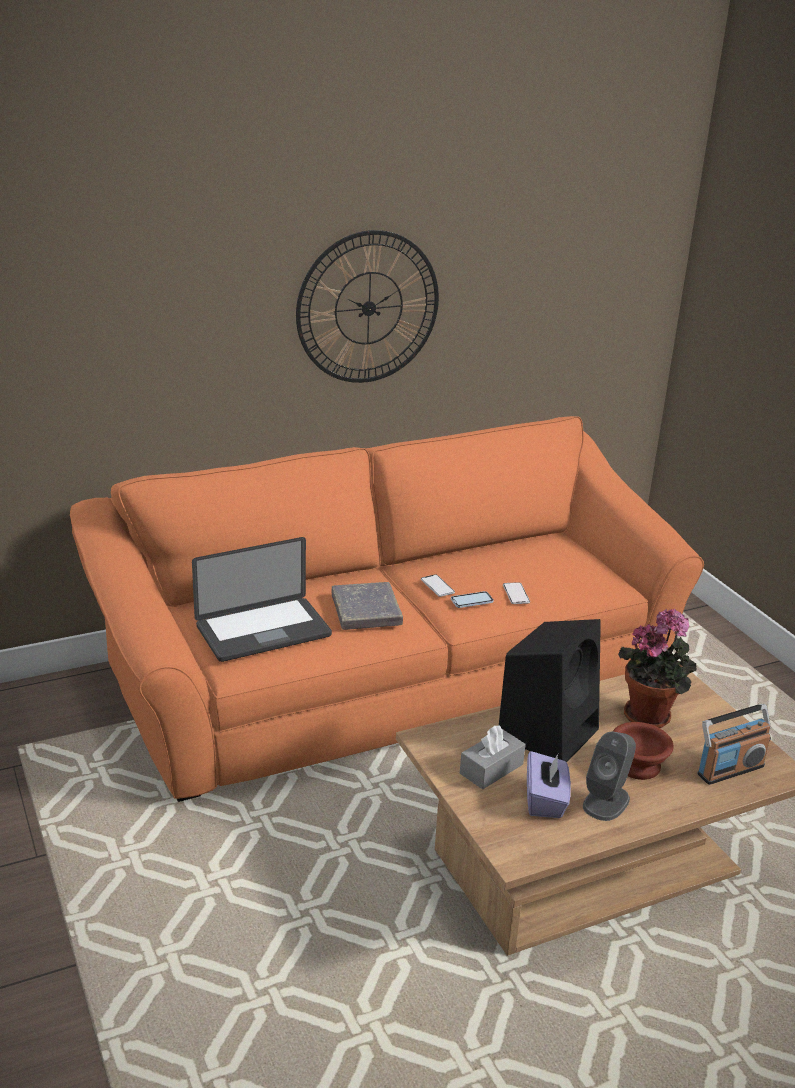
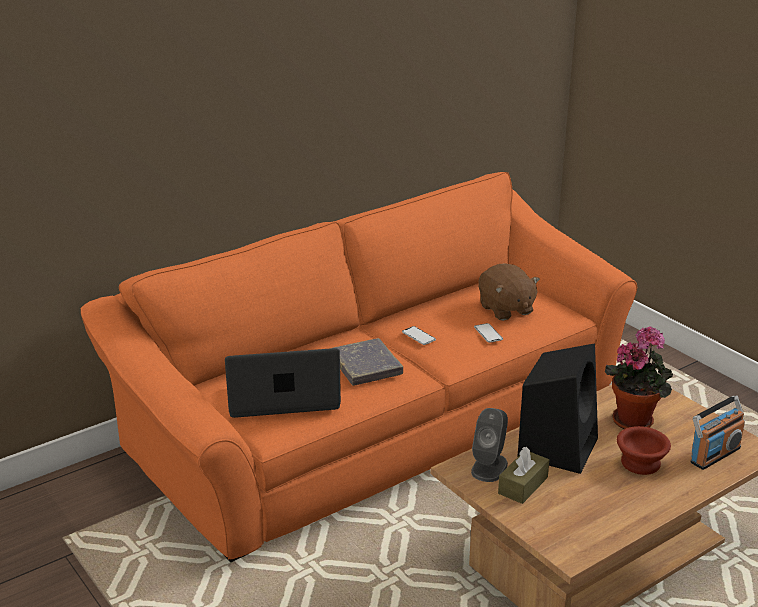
camera: 10 degrees left, 0 degrees up
(263, 631) = (283, 397): laptop -> laptop turned 150 degrees counterclockwise
(368, 308) = (322, 95): wall clock -> none
(471, 601) = (453, 345): phone -> none
(491, 769) = (523, 485): grey tissue box -> brown tissue box
(545, 800) = (577, 504): purple tissue box -> none
(546, 570) = (505, 309): none -> brown plush toy
(606, 801) = (627, 497): grey speaker -> grey speaker (489, 467)

